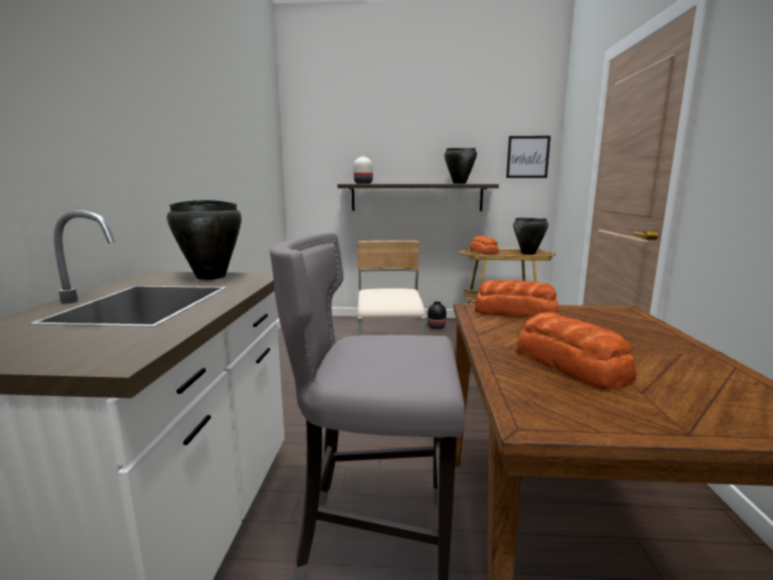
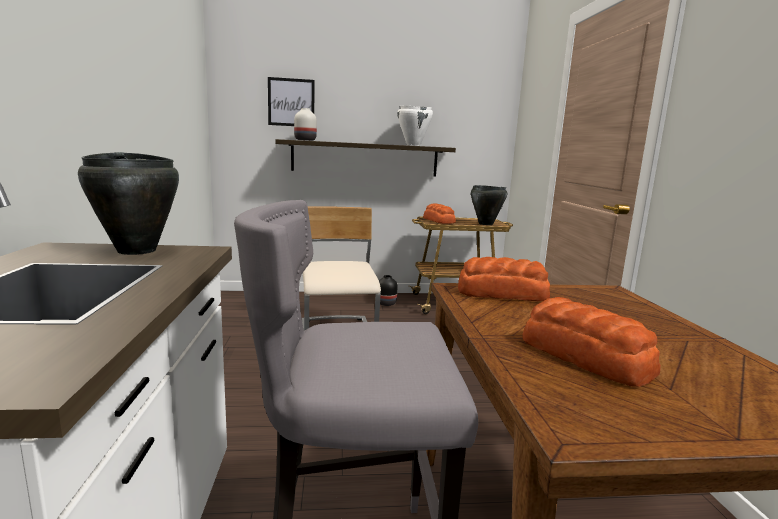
camera: 10 degrees left, 0 degrees up
(459, 183) = (413, 145): black cooking pot -> white cooking pot
(527, 157) = (484, 120): picture -> picture (291, 102)

